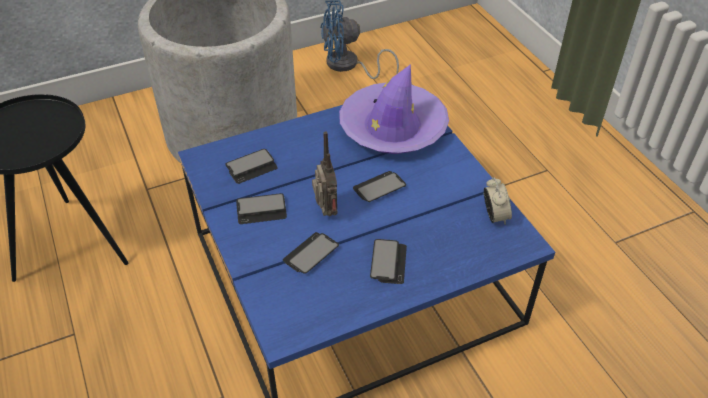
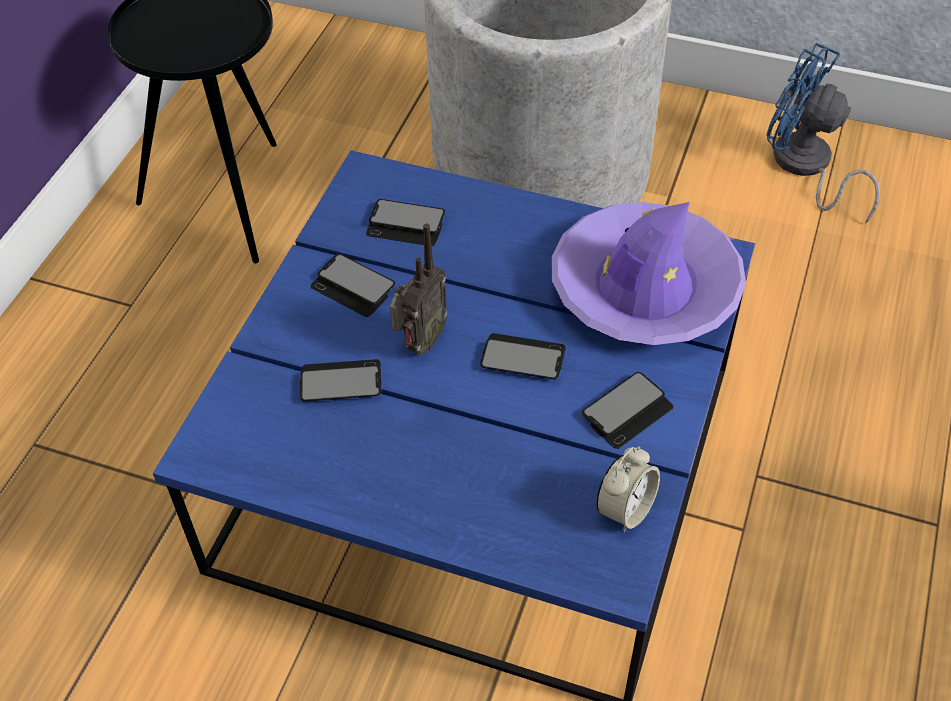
camera: 45 degrees right, 5 degrees up
(388, 262) = (413, 462): phone -> phone (627, 411)

